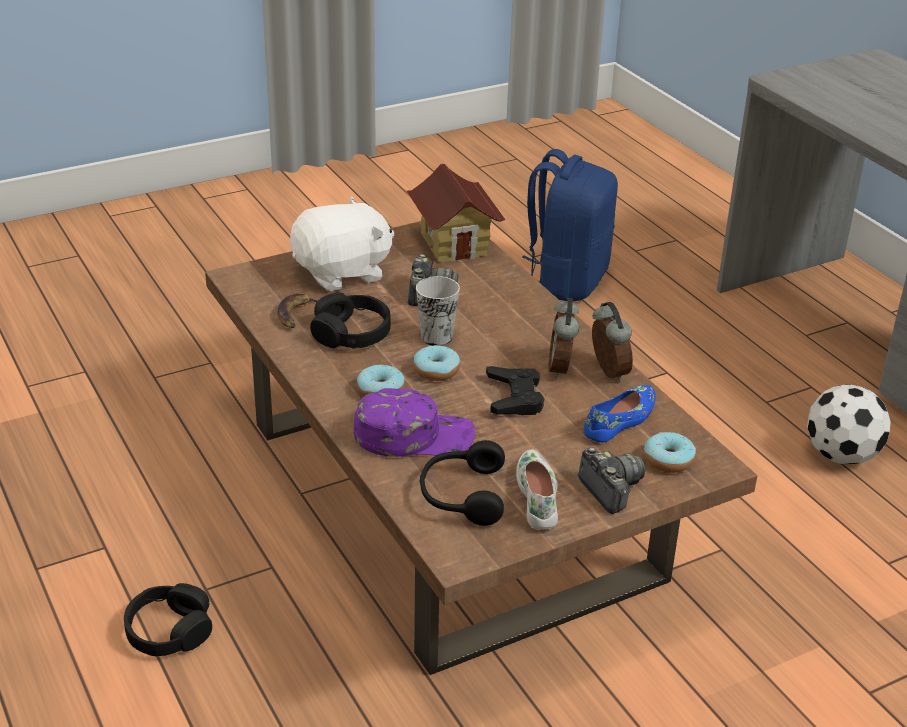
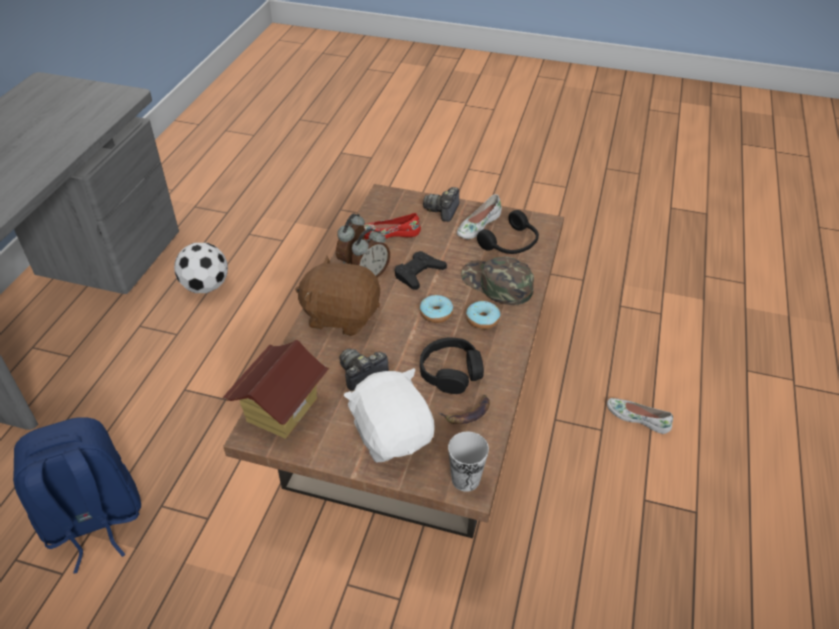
camera: 135 degrees left, 10 degrees up
(169, 631) = (638, 417): black headphones -> white shoe
(342, 273) = (392, 434): white plush toy -> white plush toy turned 45 degrees clockwise
(414, 435) = (496, 284): purple cap -> green cap
(436, 337) = (405, 336): cup -> cup (465, 479)
(523, 321) = (341, 315): none -> brown plush toy
(621, 420) = (388, 233): blue shoe -> red shoe
(668, 460) = (399, 207): donut -> none

